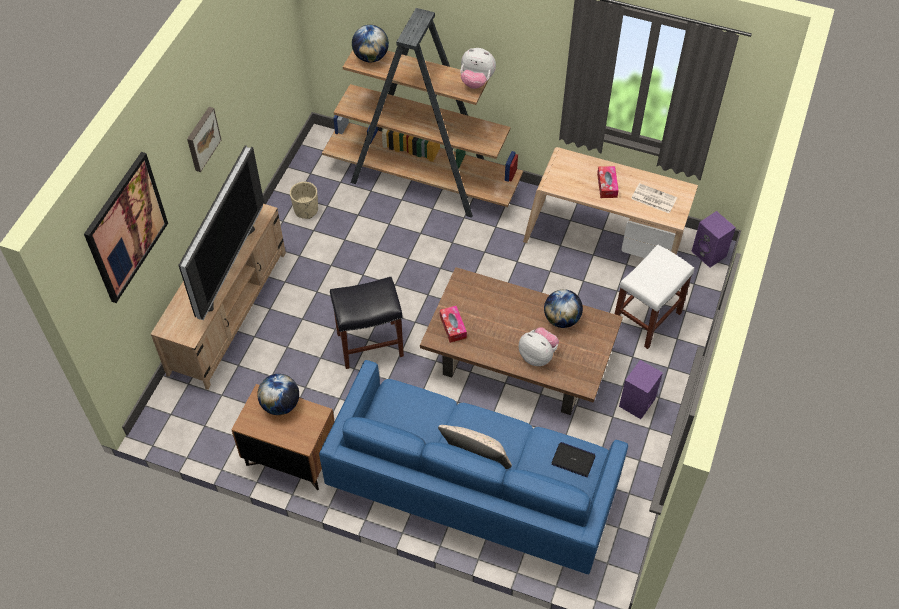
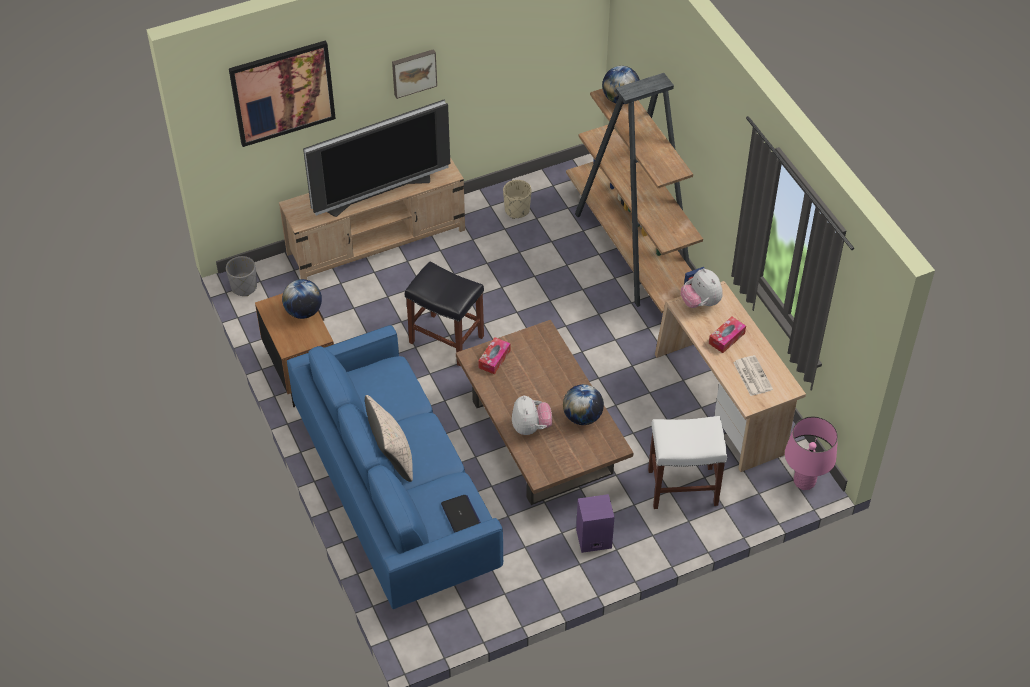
camera: 45 degrees right, 5 degrees down
(163, 429) = (244, 287): none -> grey planter
(476, 81) = (678, 170): plush toy -> plush toy (700, 303)
(710, 254) = (804, 482): purple speaker -> pink table lamp

